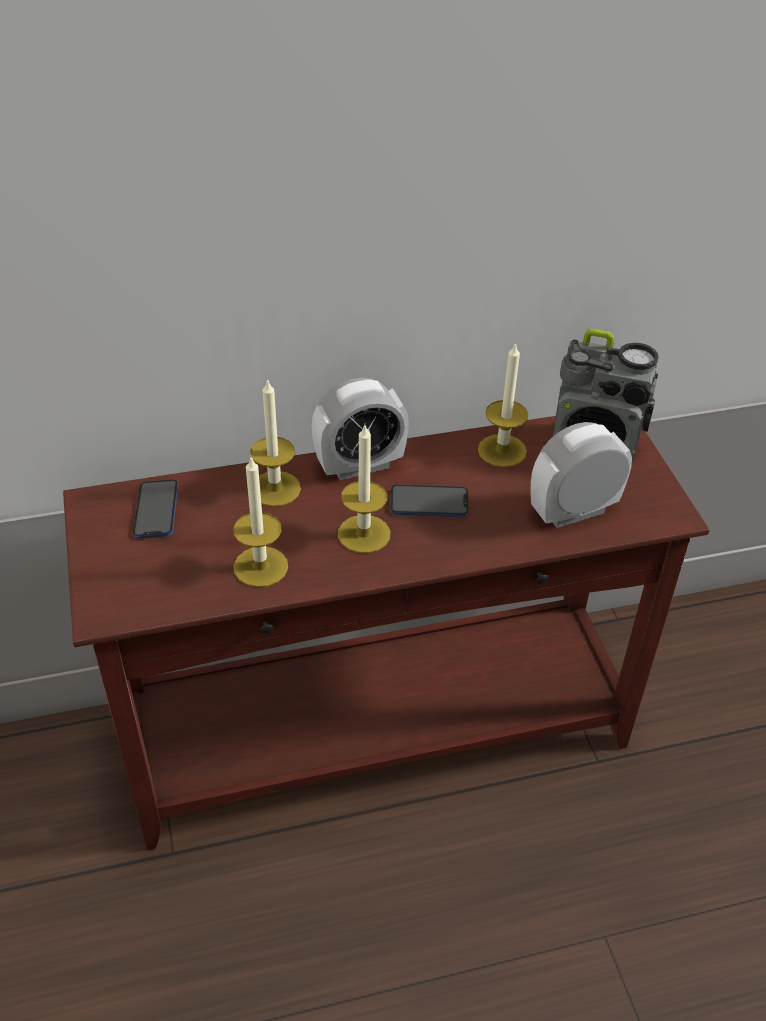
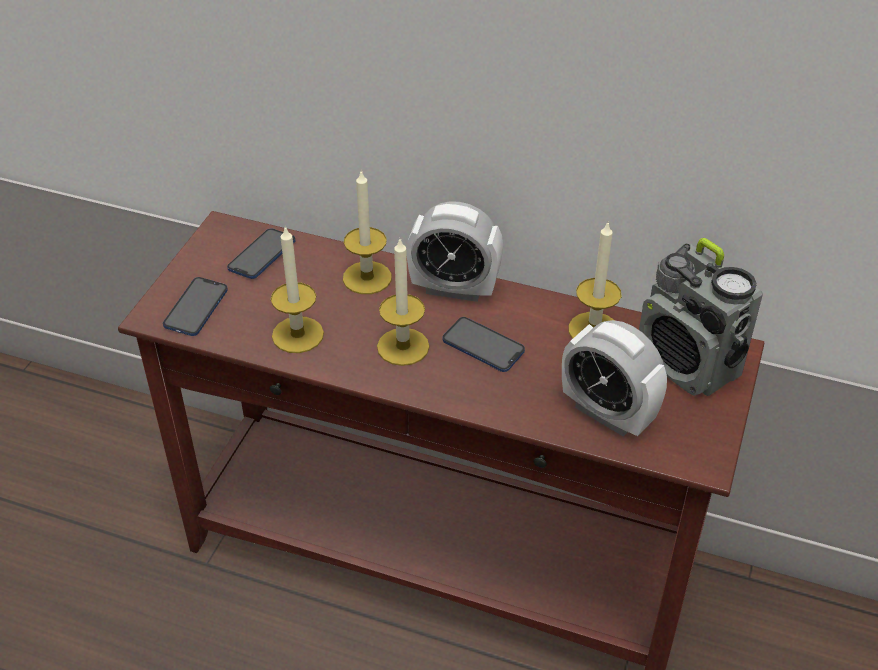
camera: 35 degrees right, 0 degrees up
(138, 587) = (196, 308): none -> phone
(573, 512) = (607, 413): alarm clock -> alarm clock turned 150 degrees counterclockwise

